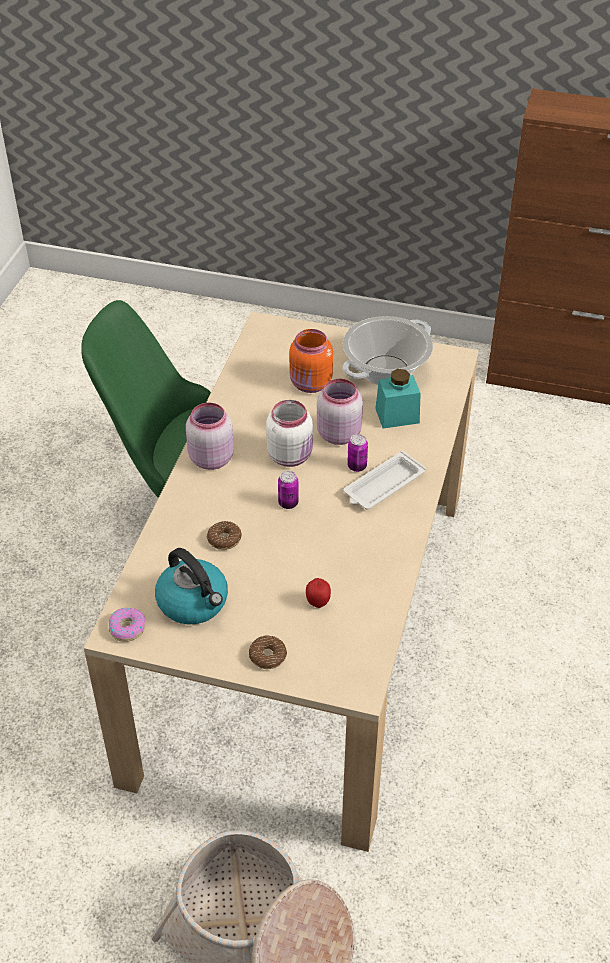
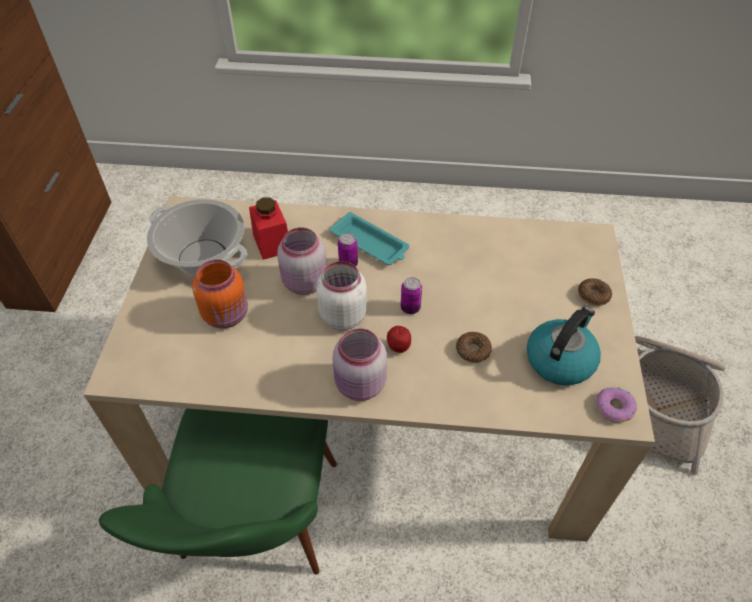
camera: 100 degrees left, 5 degrees up
(318, 602) = (522, 271): apple -> apple (398, 348)
(383, 486) = (370, 244): white tray -> turquoise tray
(397, 415) = (272, 243): turquoise jar -> red jar

